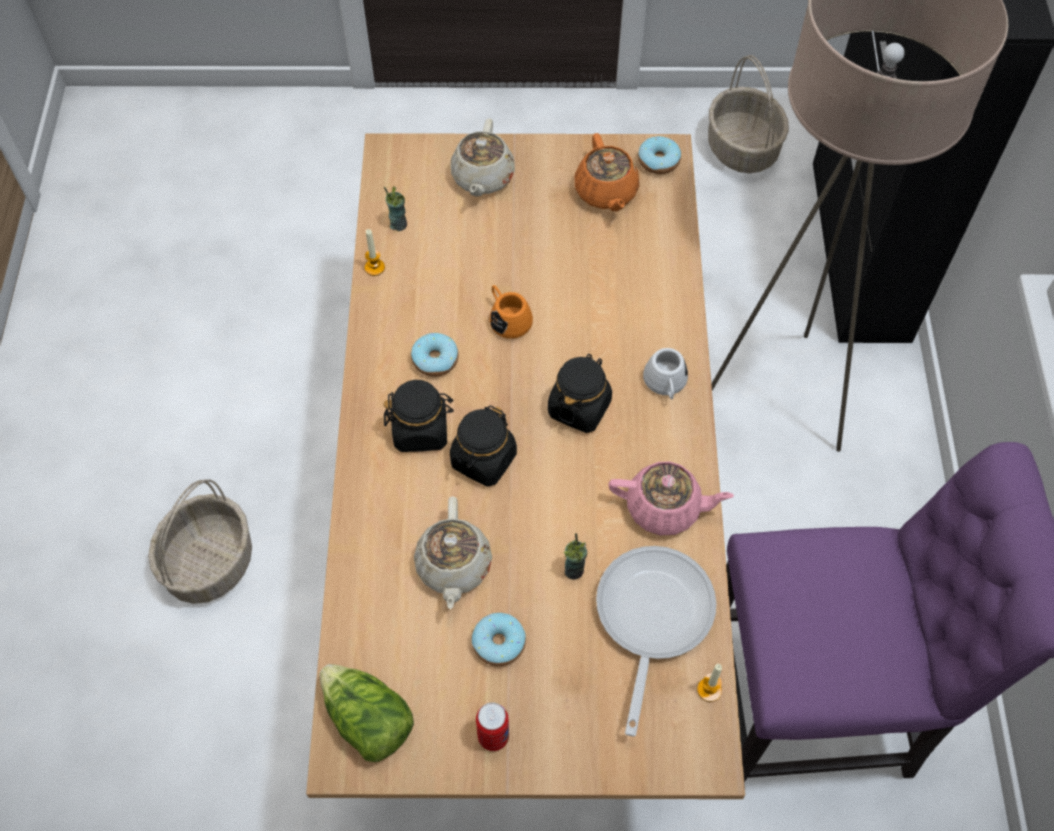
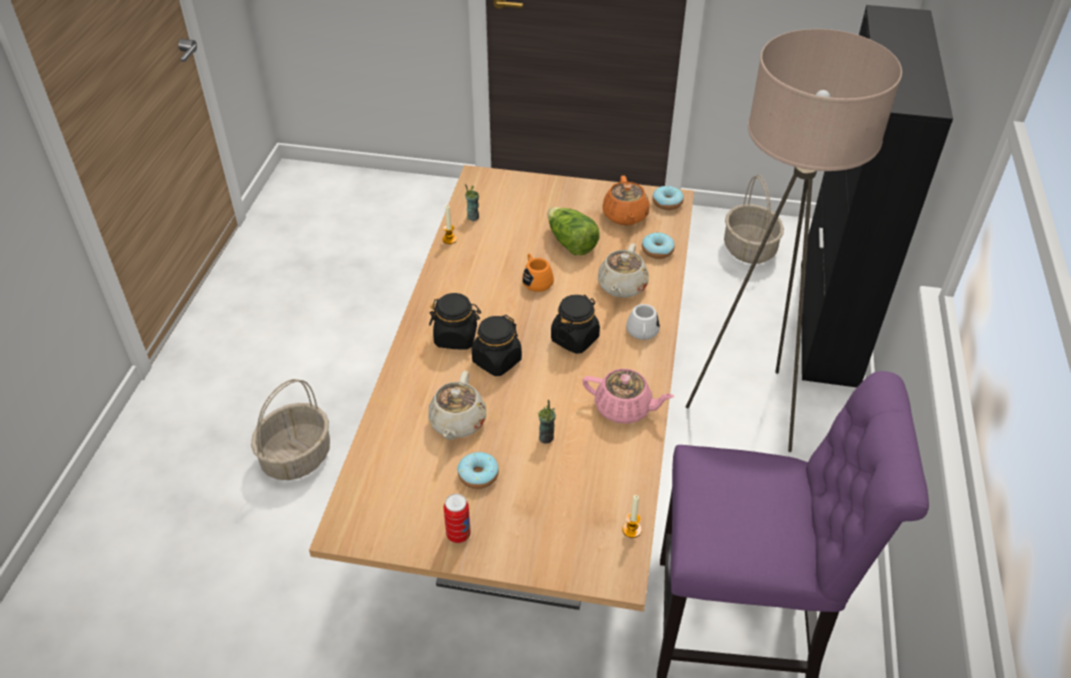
camera: 10 degrees right, 15 degrees down
(367, 721) = (367, 510): lettuce -> lettuce (570, 243)
(435, 360) = (477, 297): donut -> donut (657, 250)
(482, 178) = (539, 198): beige teapot -> beige teapot (621, 287)
(651, 618) = (597, 476): frying pan -> none

